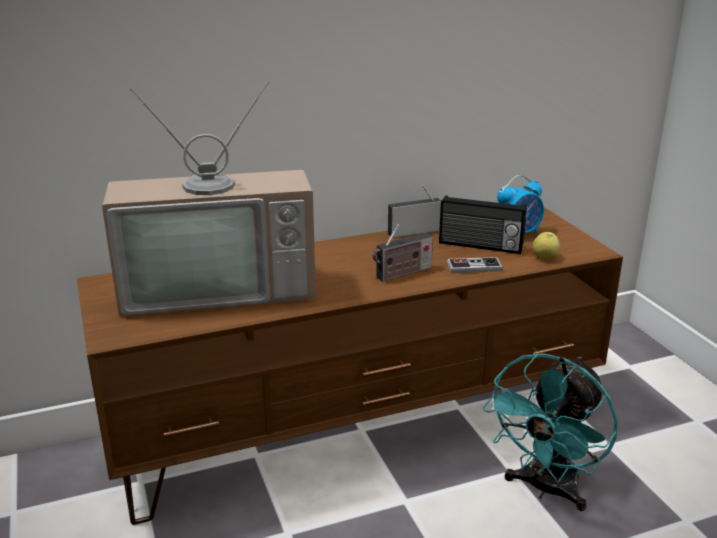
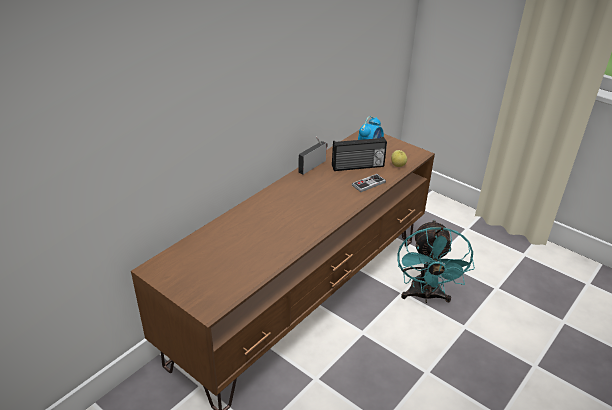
camera: 30 degrees left, 10 degrees up
(219, 287) = (237, 246): television -> none
(402, 274) = (334, 201): radio -> none

